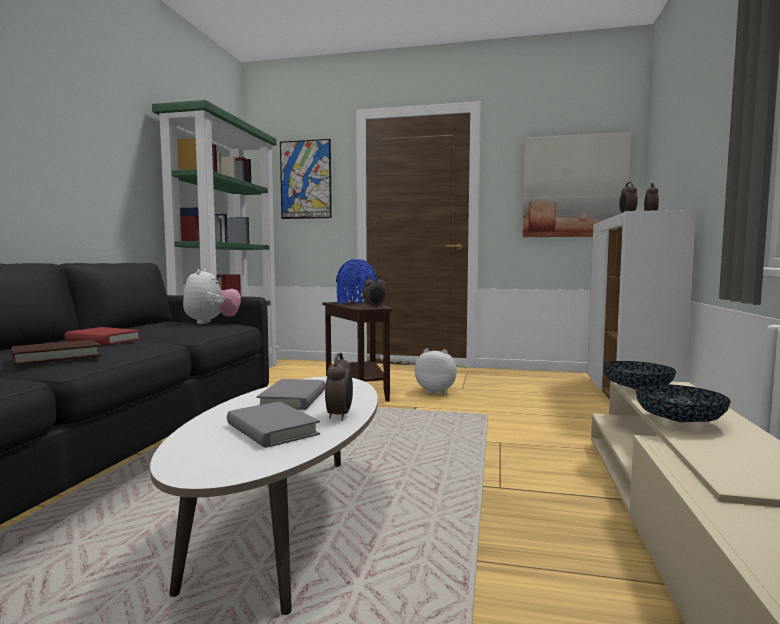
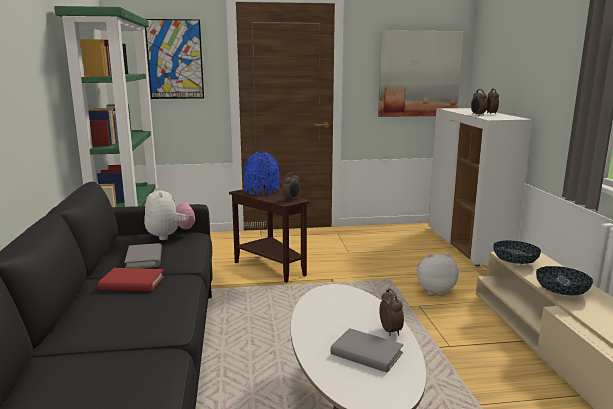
camera: 20 degrees left, 10 degrees up
(56, 356) = (145, 317): brown book -> none
(293, 399) = (336, 318): grey book -> grey book (144, 259)
(436, 391) = (332, 259): plush toy -> plush toy (434, 290)

